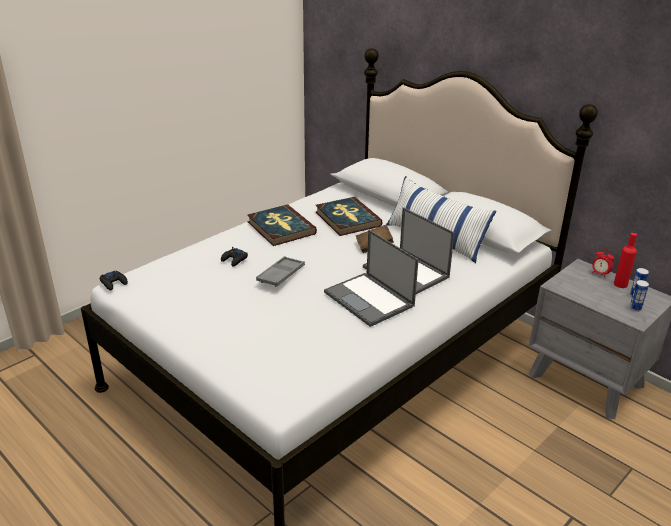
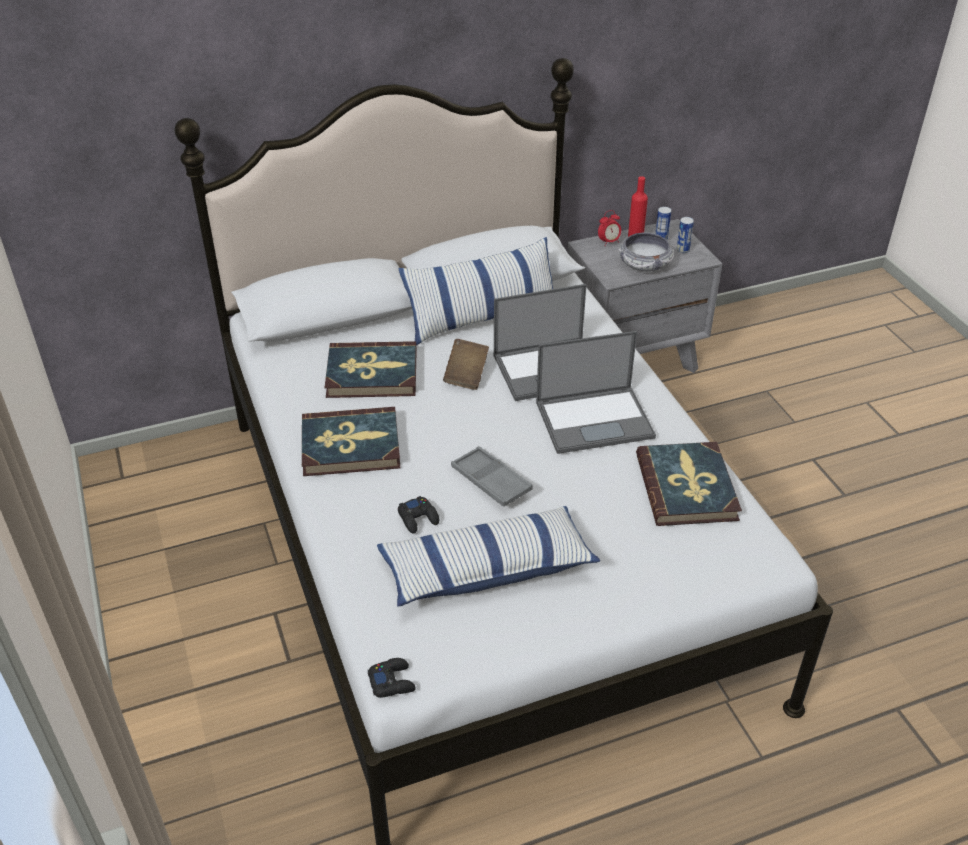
camera: 65 degrees left, 10 degrees up
(208, 291) = (486, 569): none -> pillow
(329, 350) = (687, 487): none -> book
(592, 295) = (644, 264): none -> bowl

